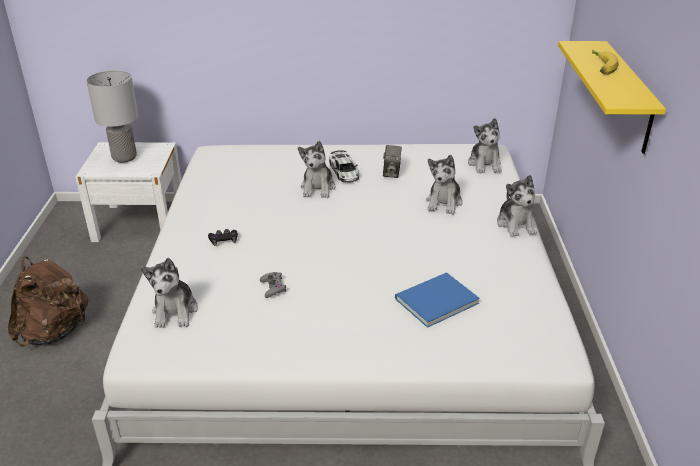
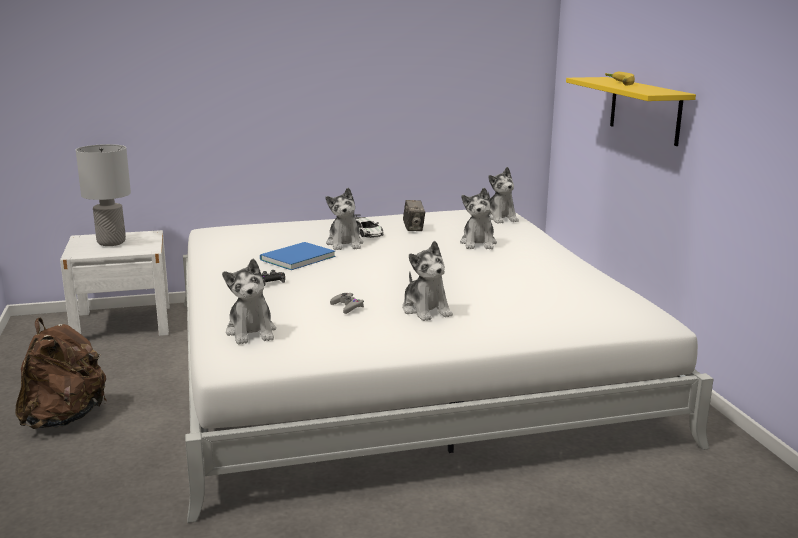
camera: 15 degrees left, 15 degrees down
(433, 301) = (515, 301): blue book -> blue book (295, 258)
(516, 224) = (555, 251): plush toy -> plush toy (426, 310)

